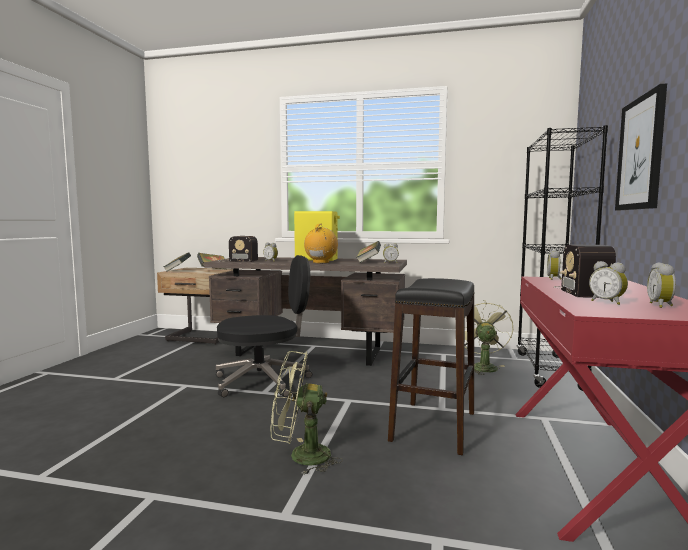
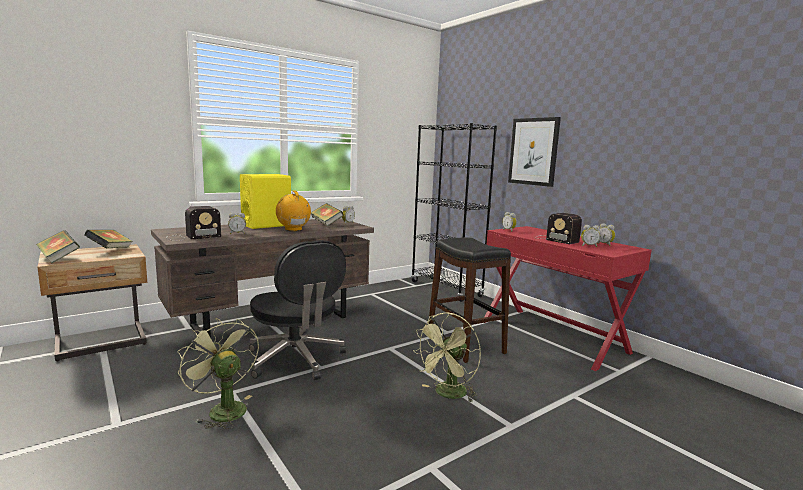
camera: 50 degrees left, 5 degrees up
(264, 381) = (296, 359): black office chair -> black office chair turned 120 degrees clockwise
(482, 366) = (410, 296): green fan -> green fan (222, 409)

